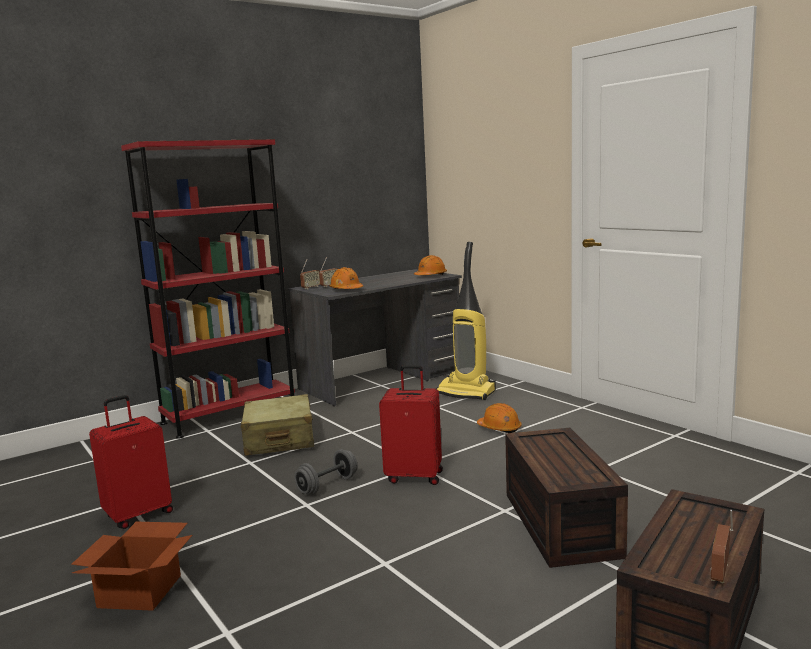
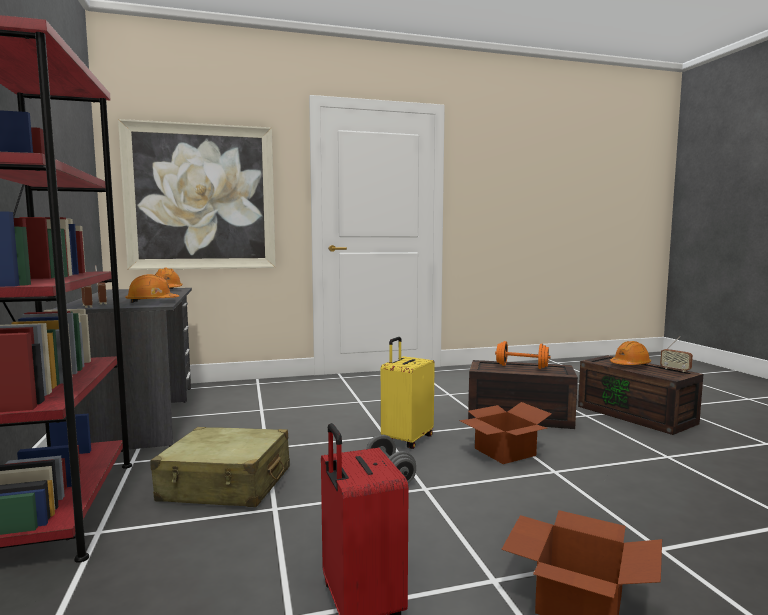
camera: 70 degrees left, 5 degrees down
(415, 476) = (406, 440): red suitcase -> yellow suitcase
(420, 528) = (503, 452): none -> cardboard box
(466, 392) = (248, 396): vacuum cleaner -> none
(483, 183) = (201, 197): none -> picture
(499, 428) = (346, 401): orange hard hat -> orange hard hat (630, 365)
(566, 456) = (522, 367): none -> orange dumbbell

